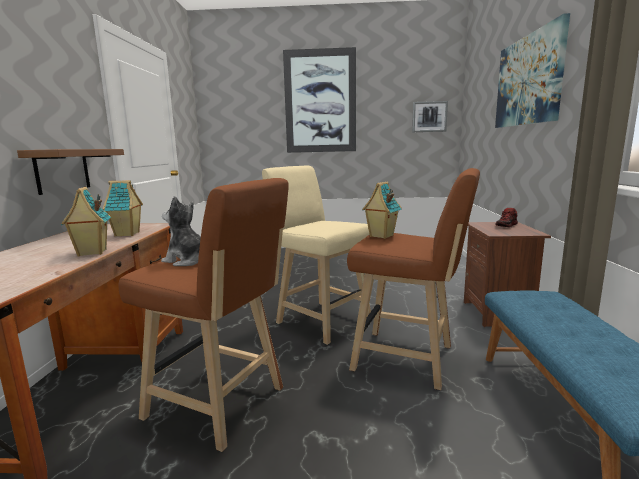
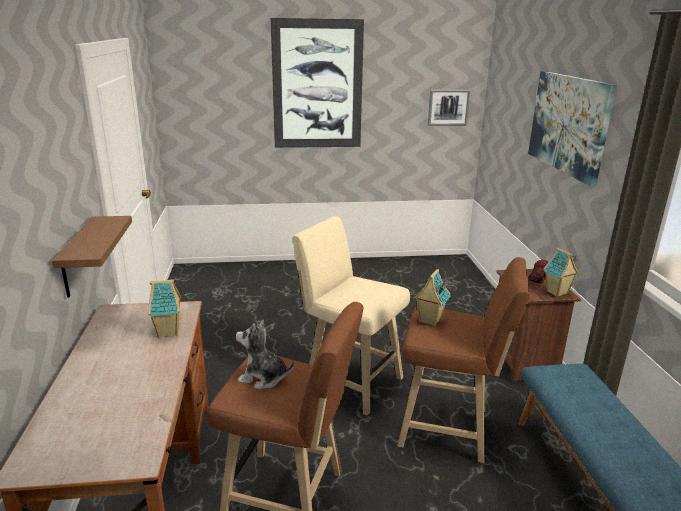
camera: 10 degrees left, 10 degrees up
(91, 253) = (164, 376): toy house -> toy house (557, 293)

